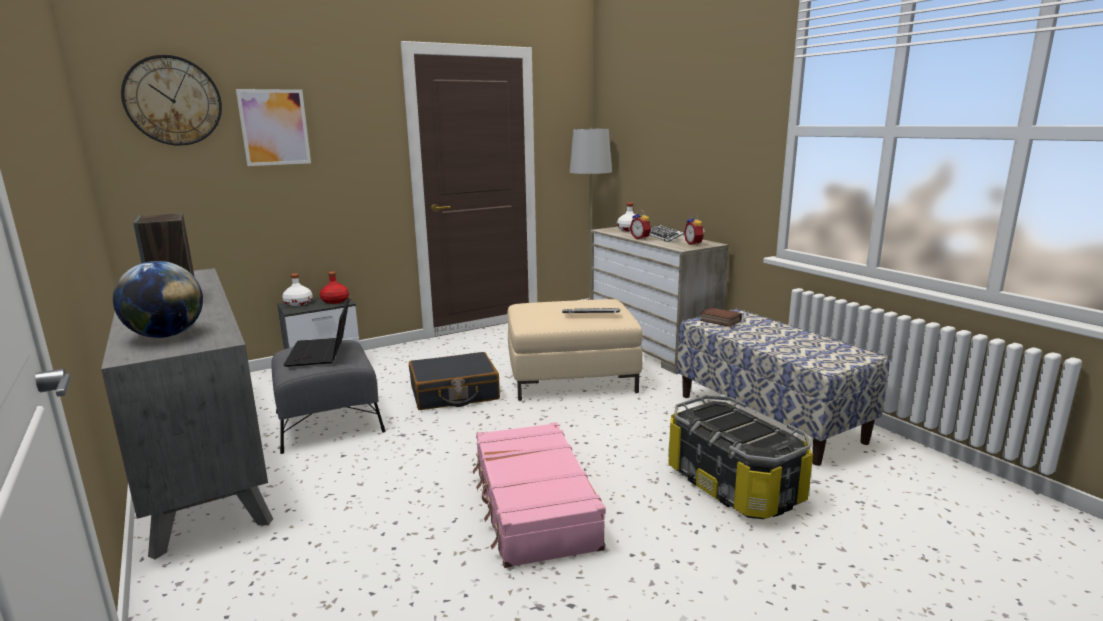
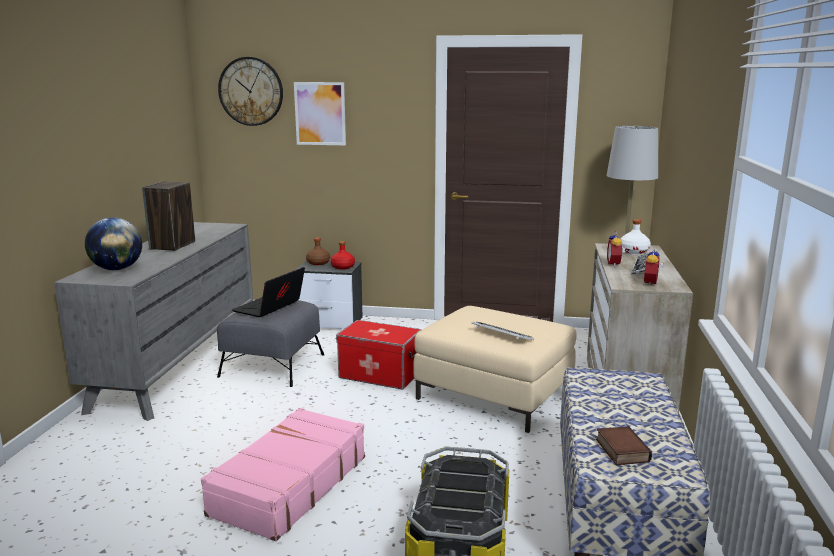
camera: 40 degrees right, 0 degrees up
(298, 303) = (318, 263): white bottle -> brown bottle
(454, 393) = (380, 374): black suitcase -> storage box
(719, 321) = (605, 380): book -> book (620, 450)

